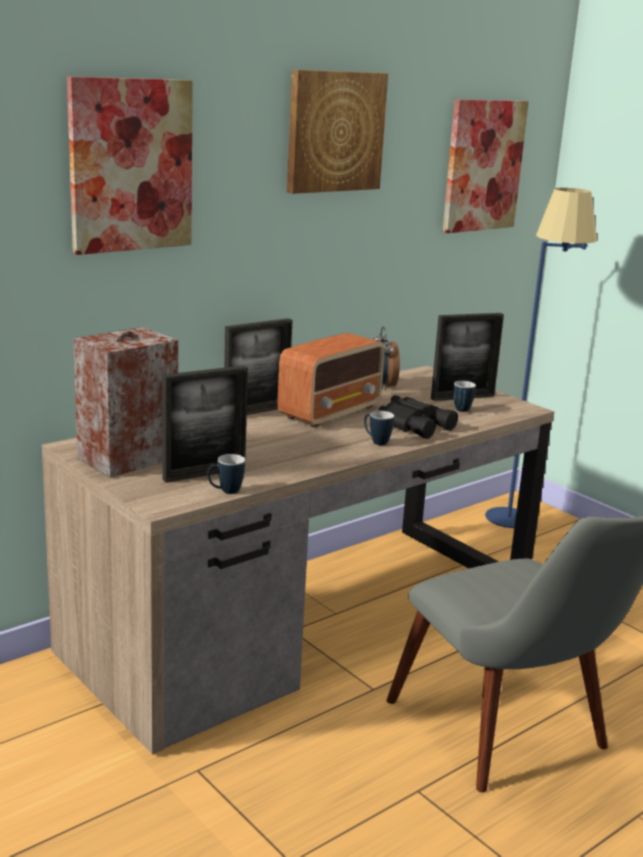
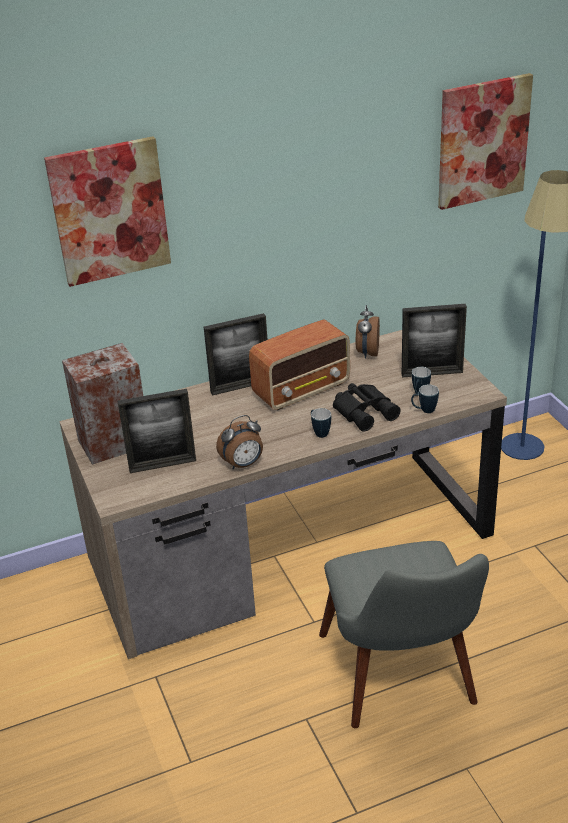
camera: 20 degrees right, 15 degrees up
(225, 491) = (168, 487): mug -> mug (424, 410)
(305, 469) = (243, 464): none -> alarm clock
(334, 131) = (307, 146): picture -> none

